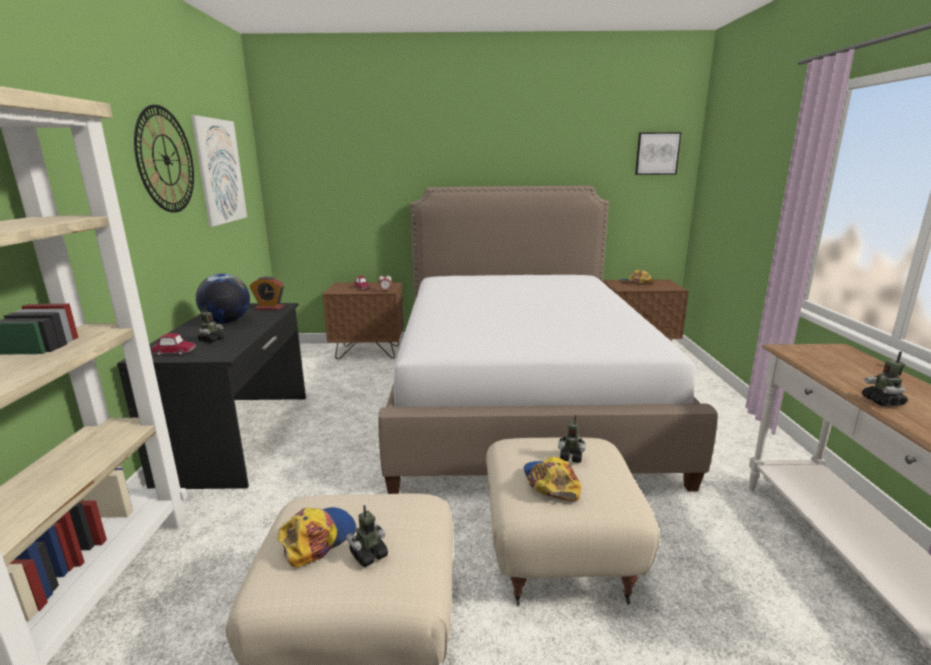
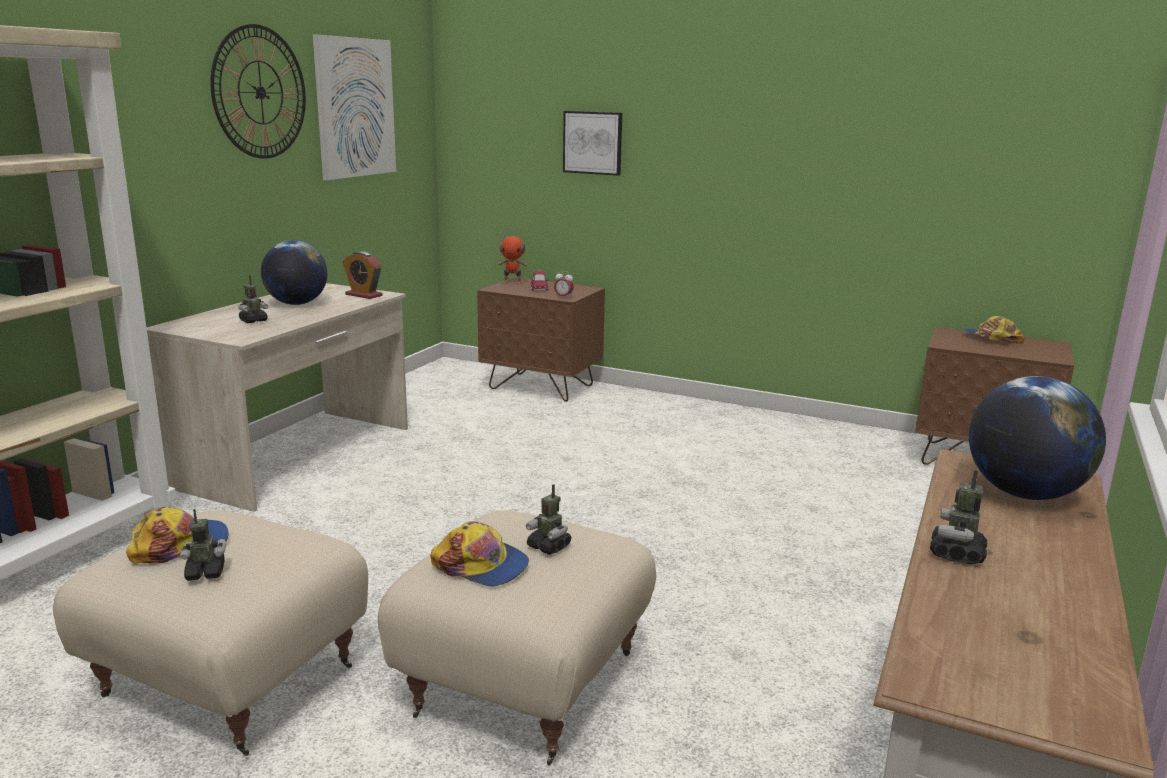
camera: 25 degrees right, 0 degrees up
(174, 352) = (203, 327): toy car -> none
(241, 436) = (297, 456): black desk -> beige desk
(339, 286) = (512, 282): none -> toy robot
(520, 397) = (692, 489): bed -> none
(550, 483) = (481, 565): cap -> cap turned 105 degrees clockwise
(657, 153) = (1063, 104): picture -> picture (593, 142)
(841, 360) = (1024, 494): none -> globe

